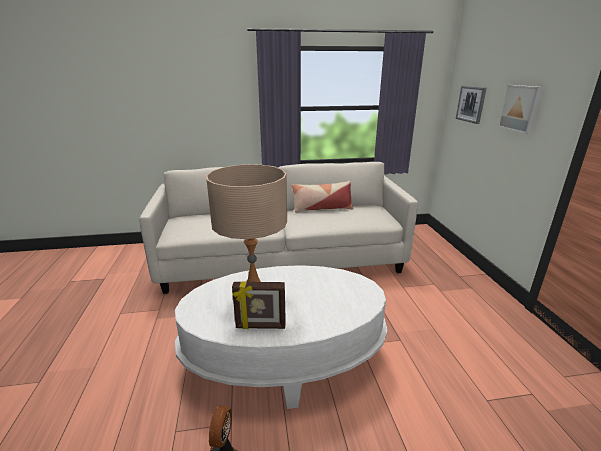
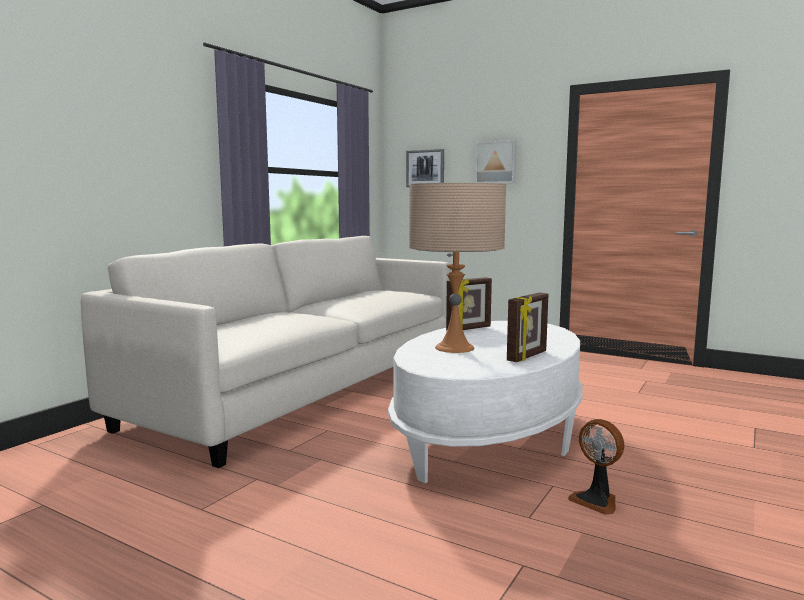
camera: 50 degrees left, 15 degrees down
(315, 275) = (469, 329): none -> picture frame
(322, 208) = (340, 297): pillow -> none

